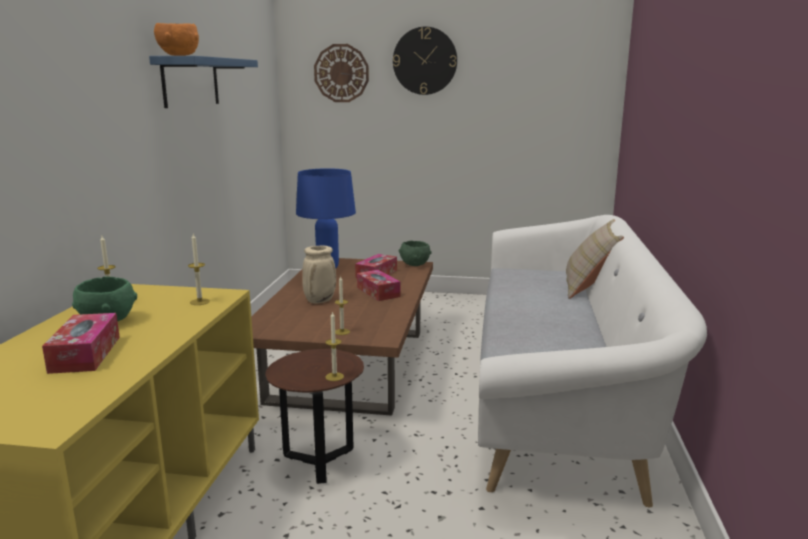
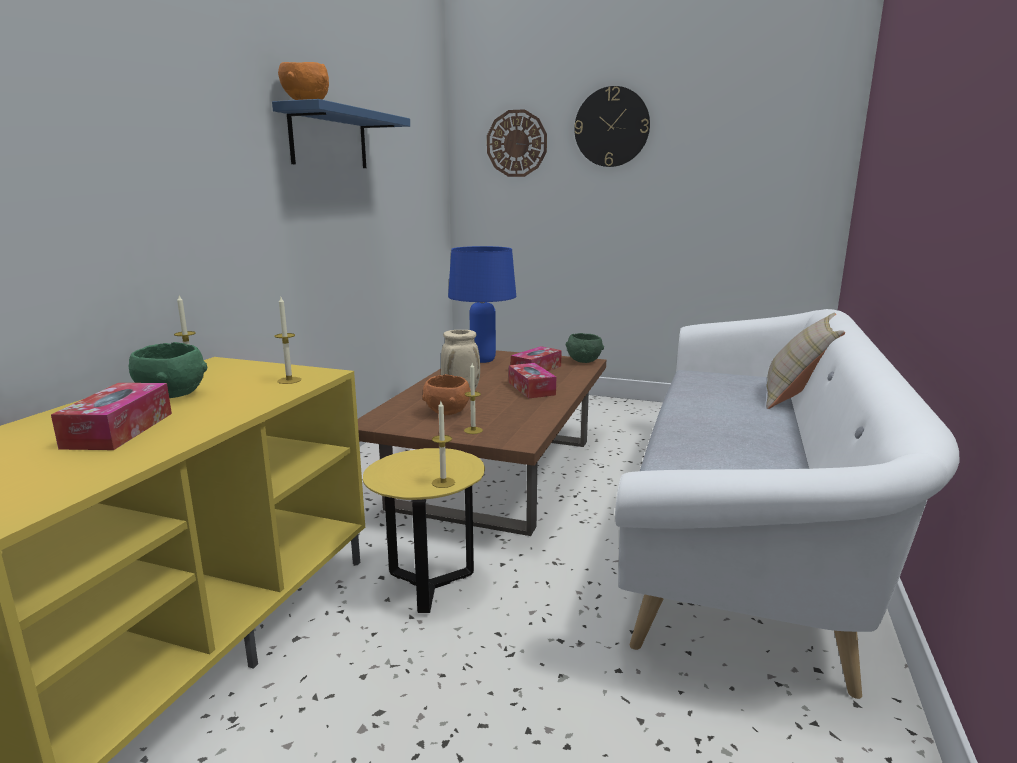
camera: 10 degrees right, 0 degrees up
(314, 318) = (446, 413): none -> orange bowl
(319, 463) = (429, 586): brown side table -> yellow side table

